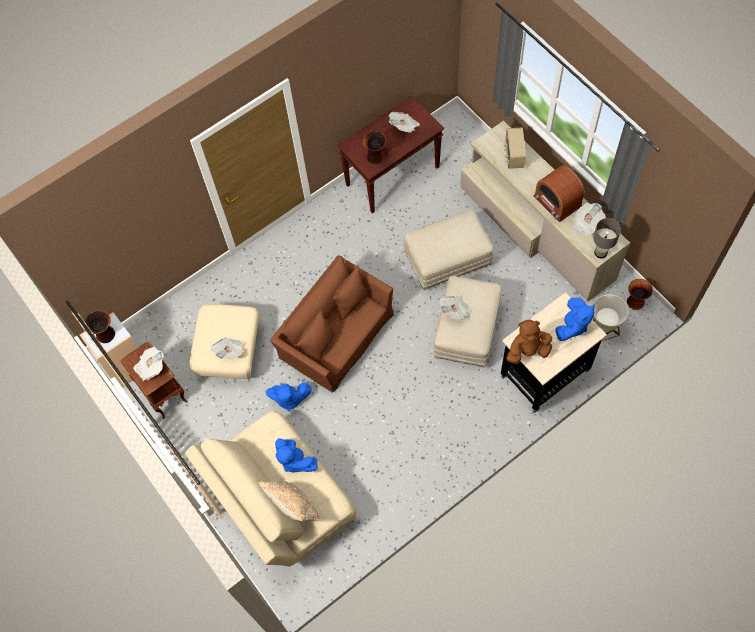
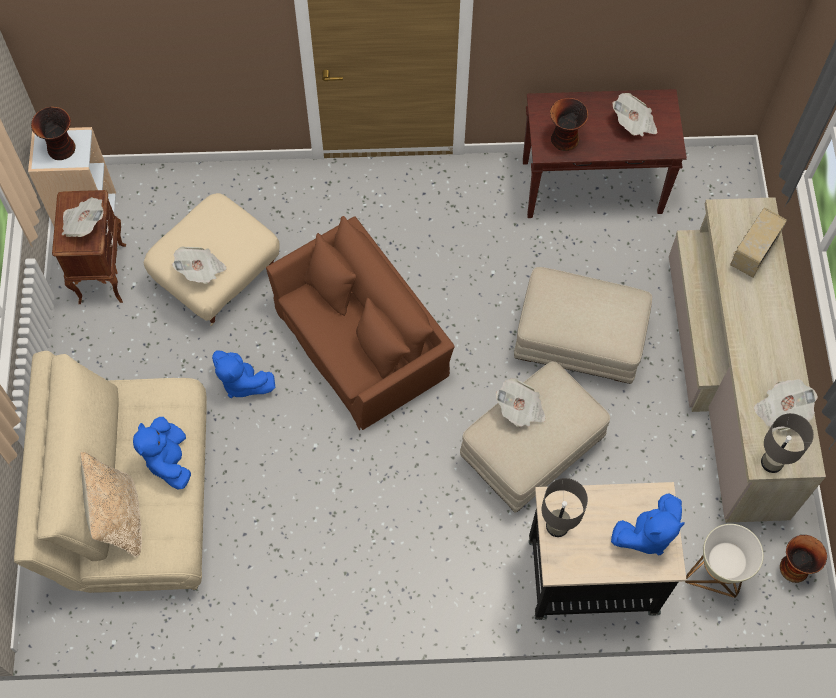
camera: 30 degrees right, 0 degrees up
(336, 335) = (362, 342): brown armchair -> brown armchair turned 75 degrees clockwise
(528, 351) = (558, 526): brown plush toy -> grey table lamp
(557, 201) = (764, 353): radio -> none

